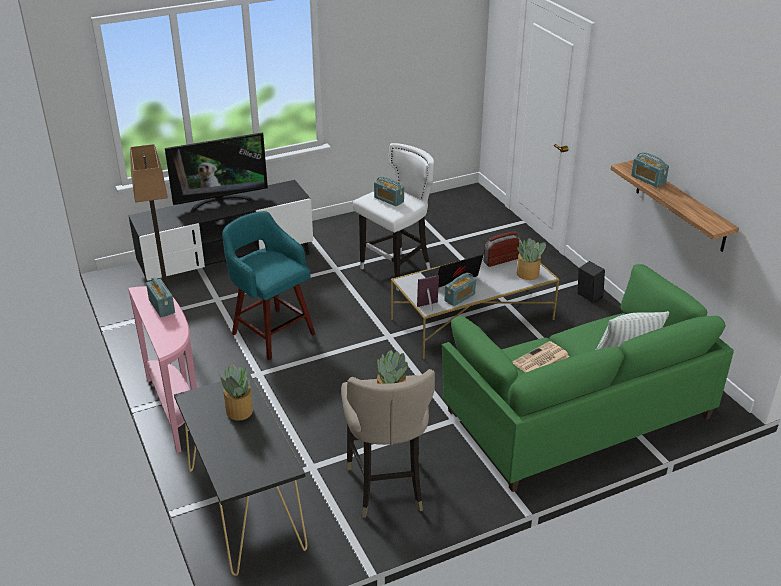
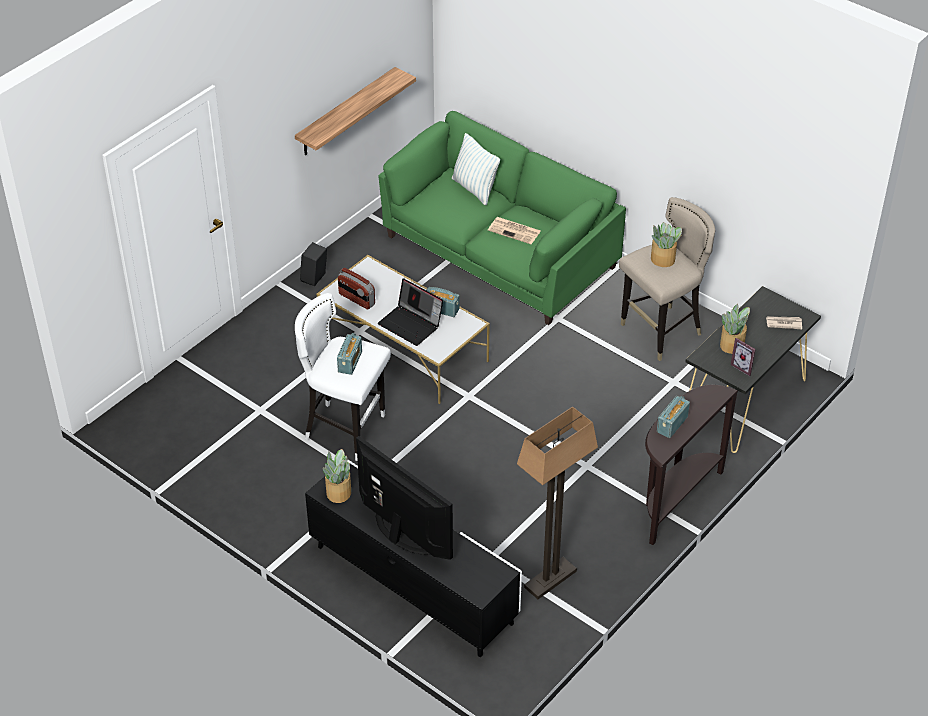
camera: 115 degrees left, 10 degrees up
(176, 409) = (675, 500): pink console table -> brown console table
(235, 463) = (783, 323): none -> newspaper
(272, 332) = (519, 484): turquoise stool -> none
(429, 307) = (471, 324): picture frame -> picture frame (744, 367)
(528, 274) = (372, 275): potted plant -> potted plant (339, 492)
(648, 179) = (335, 121): radio -> none

